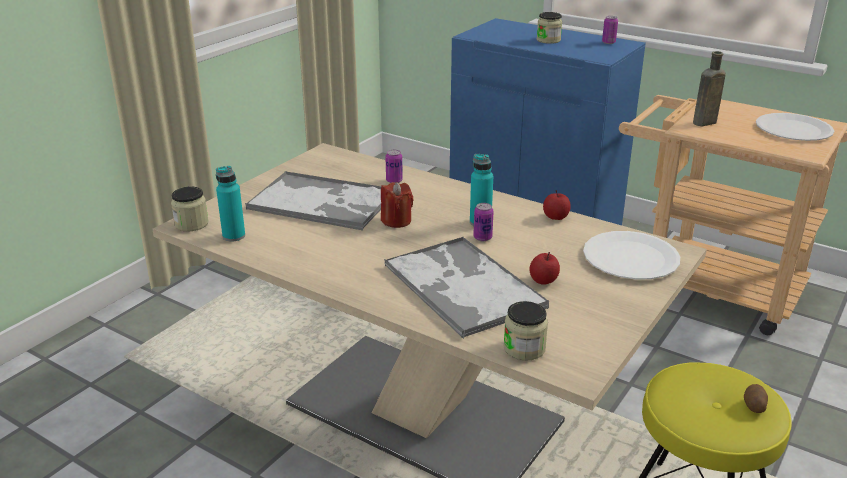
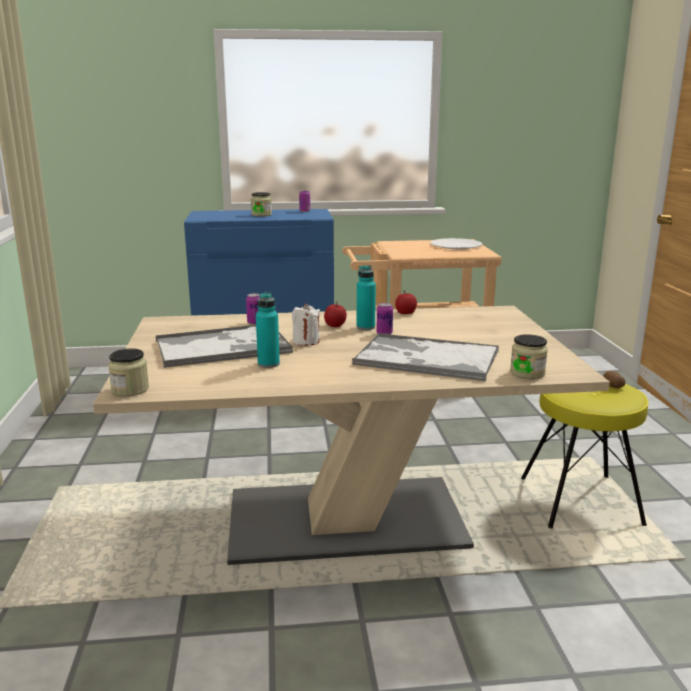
camera: 40 degrees left, 10 degrees down
(234, 236) = (190, 385): turquoise bottle -> turquoise bottle (268, 364)
(396, 221) = (306, 341): red candle -> white candle
(543, 280) = (466, 341): apple -> apple (335, 325)
(630, 258) = (487, 319): white plate -> none
(703, 123) = (404, 251): brown bottle -> none

